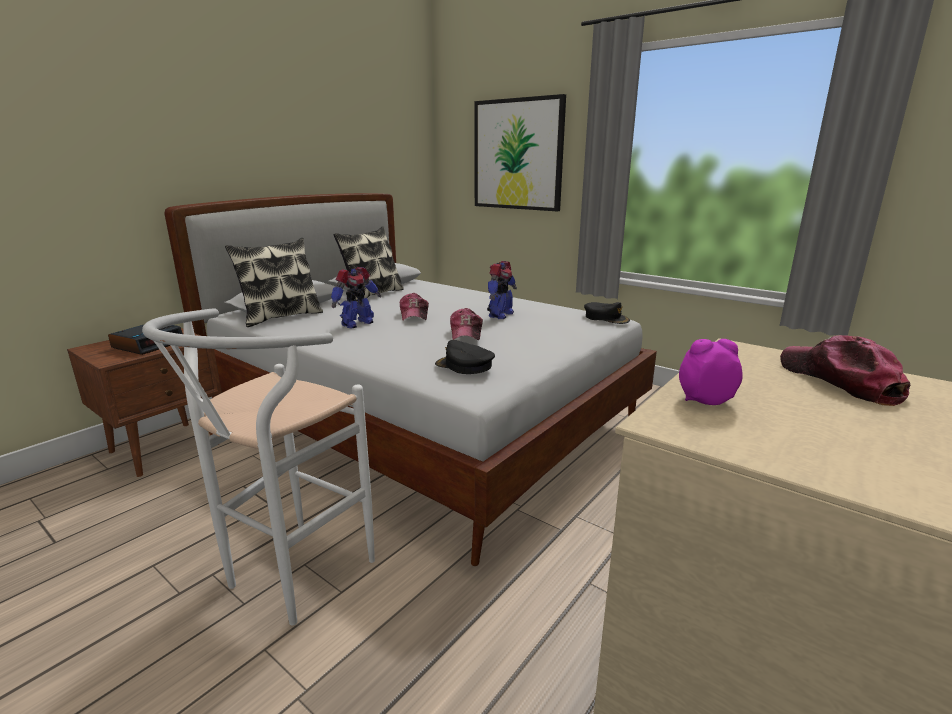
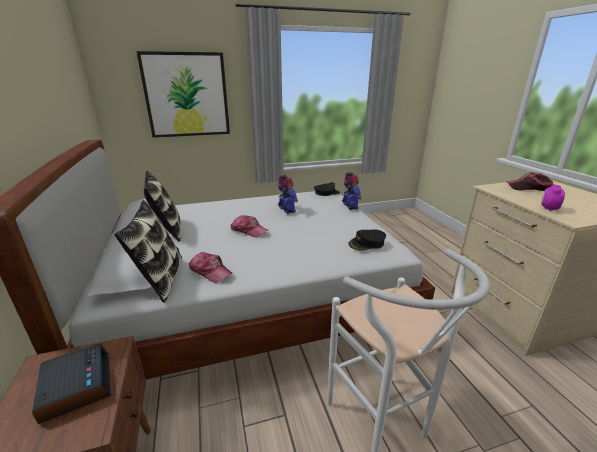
camera: 55 degrees left, 5 degrees up
(356, 324) = (236, 253): toy robot -> toy robot (350, 206)
(466, 333) = (312, 227): cap -> cap (210, 271)

